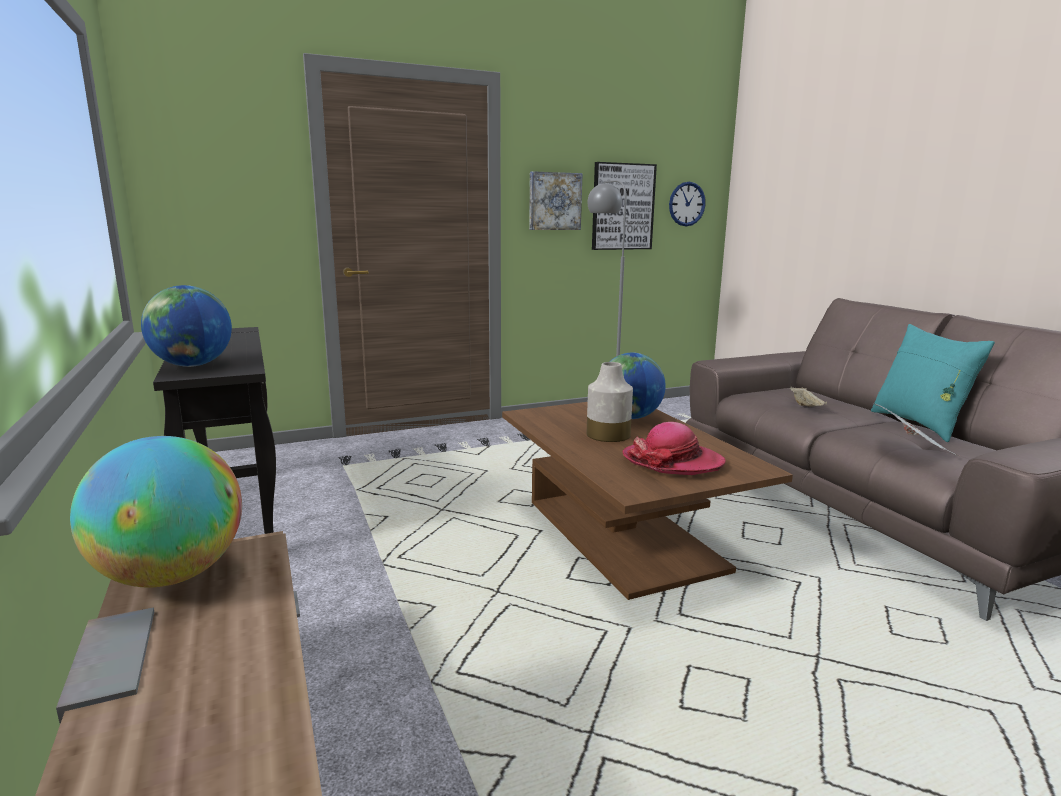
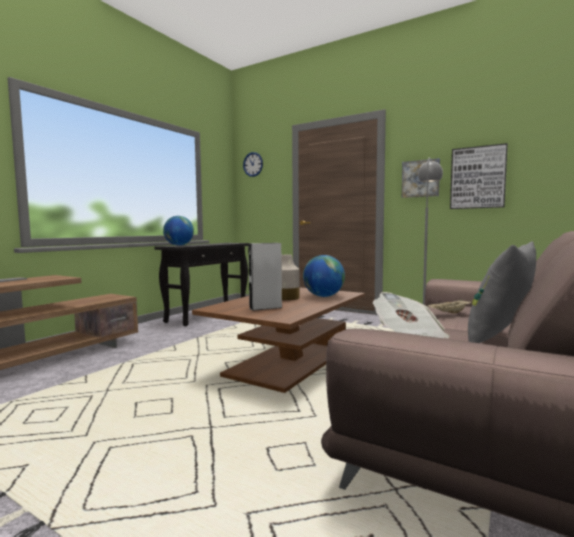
camera: 55 degrees right, 10 degrees down
(172, 576) = (44, 276): globe -> none
(672, 461) = (265, 308): hat -> grey speaker
(687, 204) = (546, 170): wall clock -> wall clock (253, 164)
(918, 425) = (500, 338): turquoise pillow -> grey pillow

